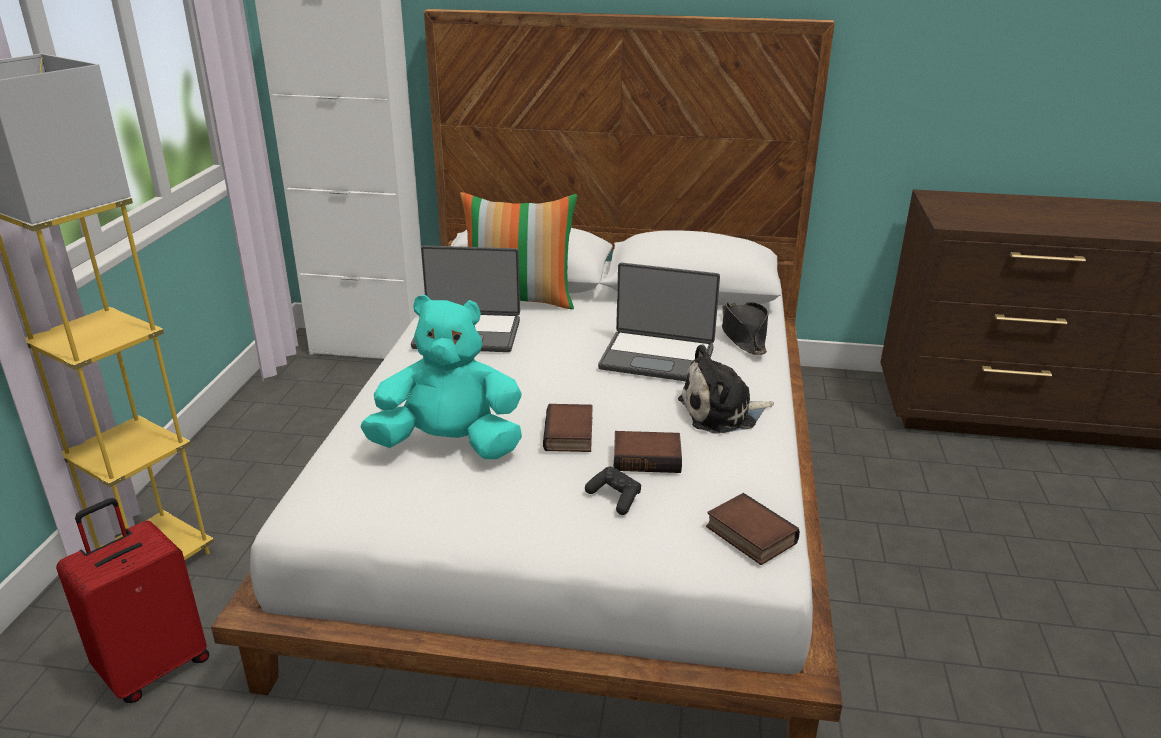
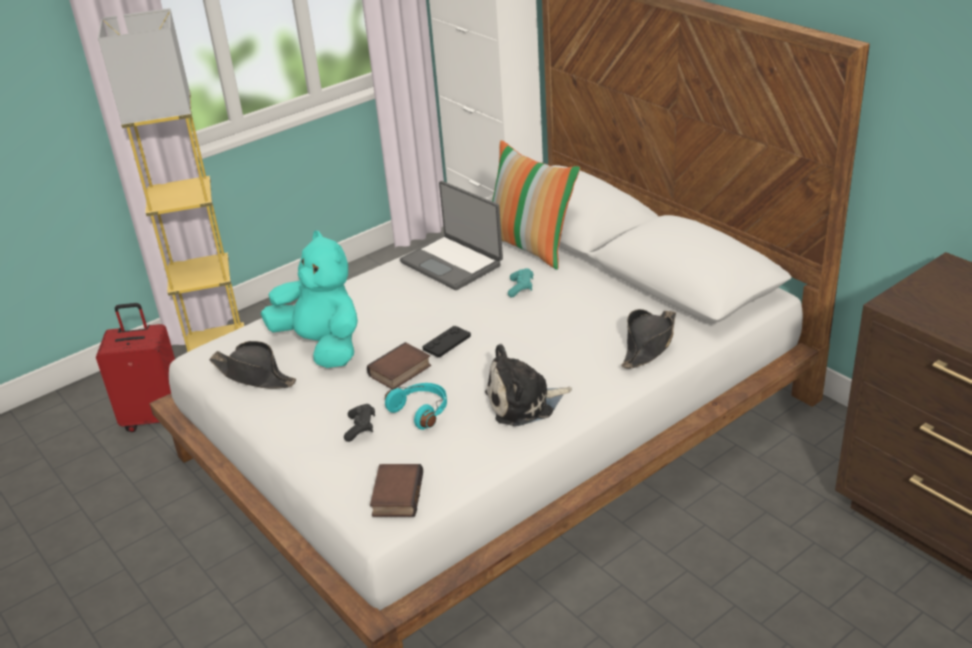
camera: 45 degrees right, 5 degrees up
(412, 504) = (254, 375): none -> black hat
(566, 332) = (521, 288): none -> turquoise game controller
(575, 394) = (446, 342): none -> black game controller
(648, 457) = (421, 411): book -> turquoise headphones
(657, 357) = (549, 337): laptop -> none
(722, 413) = (524, 403): plush toy -> plush toy turned 45 degrees counterclockwise

